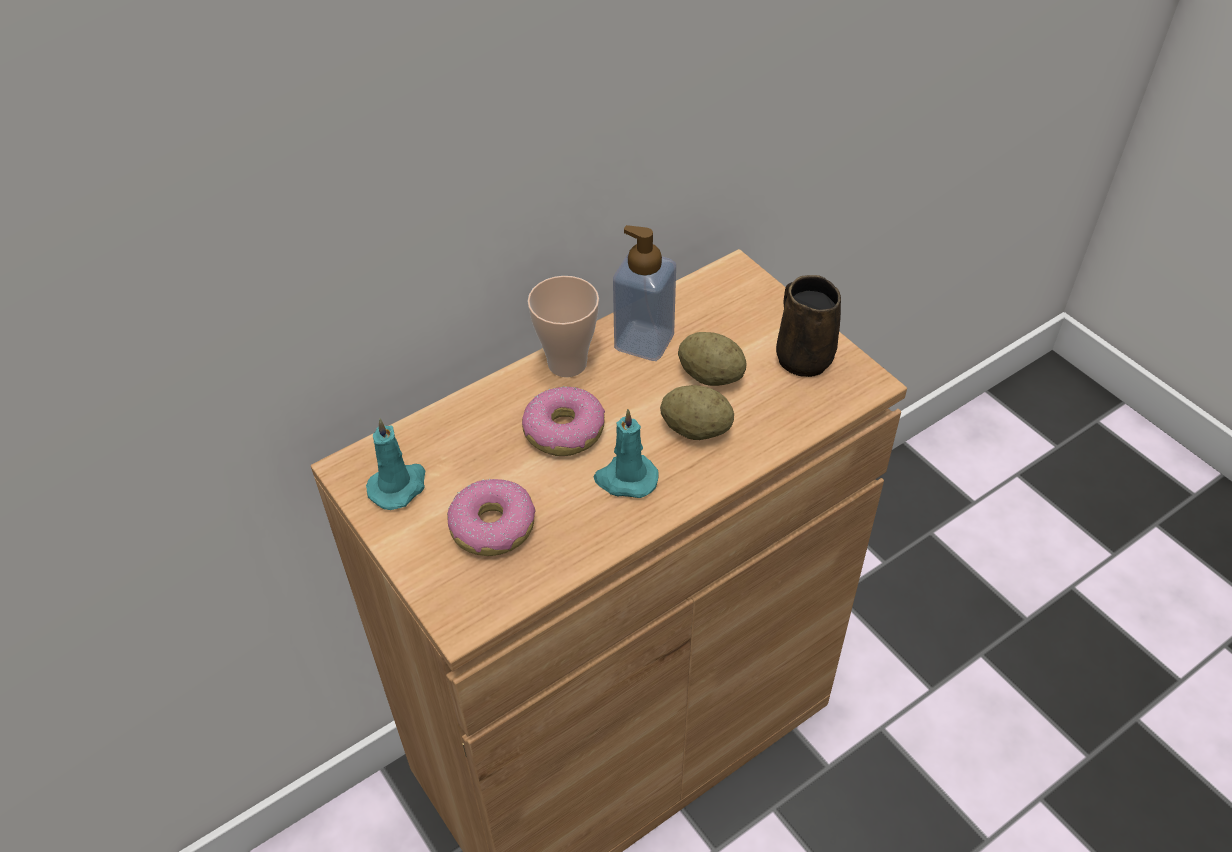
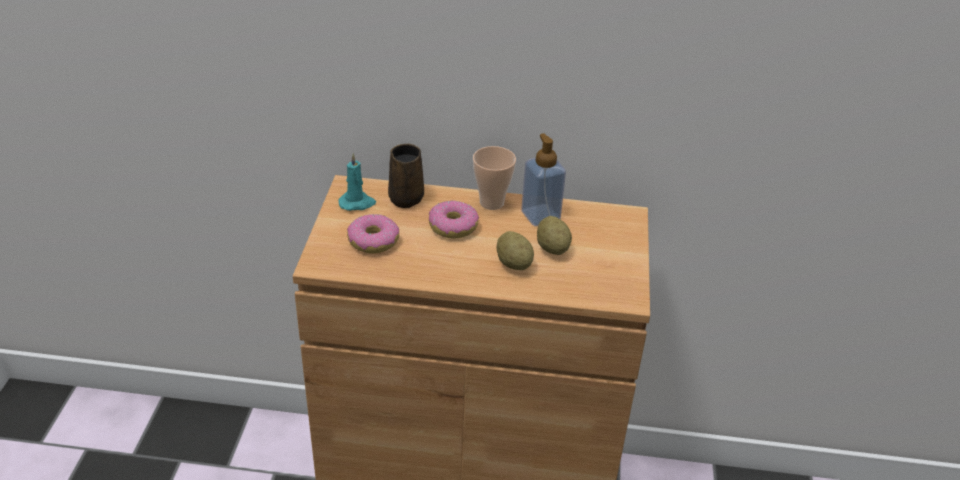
camera: 40 degrees right, 10 degrees down
(625, 479) = (453, 261): turquoise candle -> none
(802, 356) = (612, 268): brown mug -> brown mug (407, 197)

